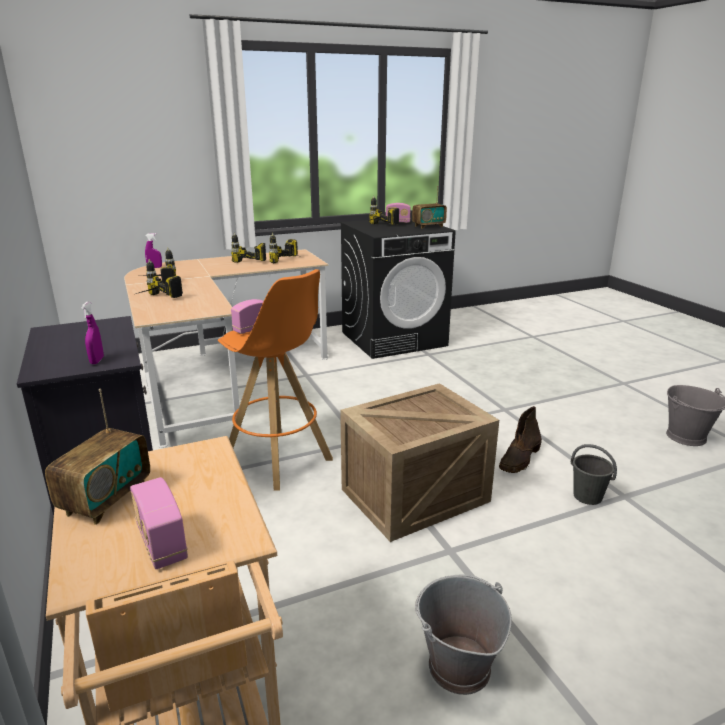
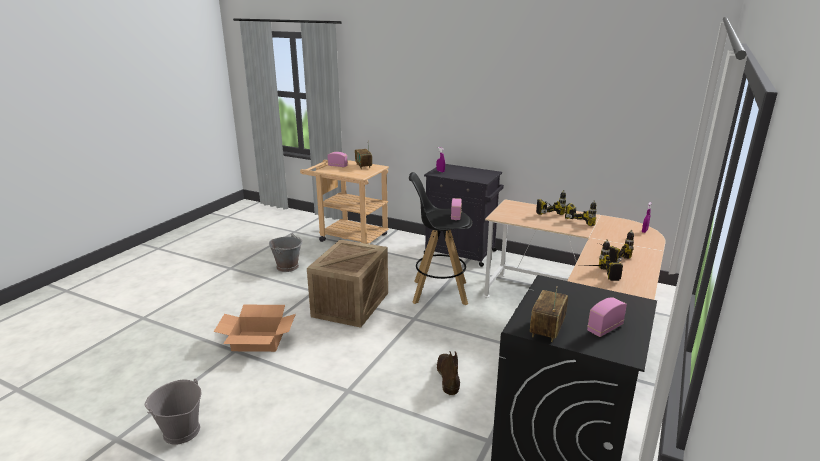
camera: 140 degrees right, 0 degrees up
(278, 459) = (439, 292): orange stool -> black stool
(377, 226) = (590, 302): power drill -> none
(519, 459) = (309, 348): brown boot -> brown boot (448, 376)
(587, 496) = (258, 341): grey bucket -> cardboard box

